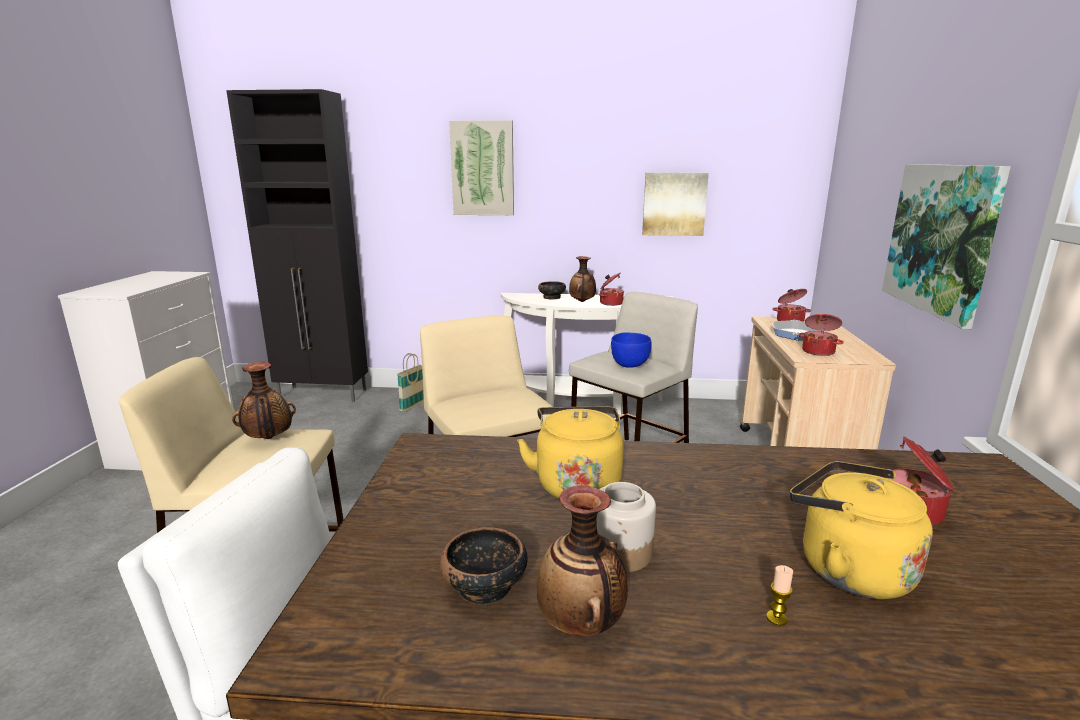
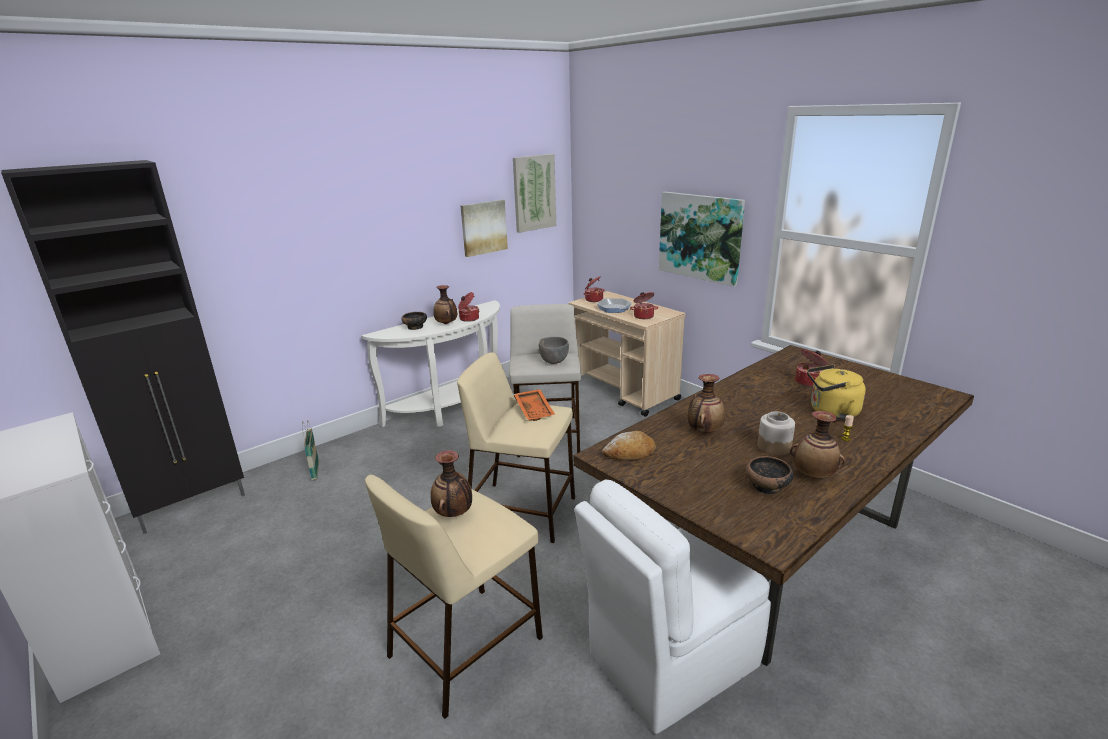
camera: 45 degrees left, 5 degrees up
(446, 458) = (630, 453): none -> bread
(482, 168) = (323, 221): picture -> picture (534, 193)
(511, 396) = (535, 410): none -> orange tray
(576, 483) = (704, 431): yellow kettle -> vase
(630, 365) = (553, 361): blue bowl -> grey bowl

